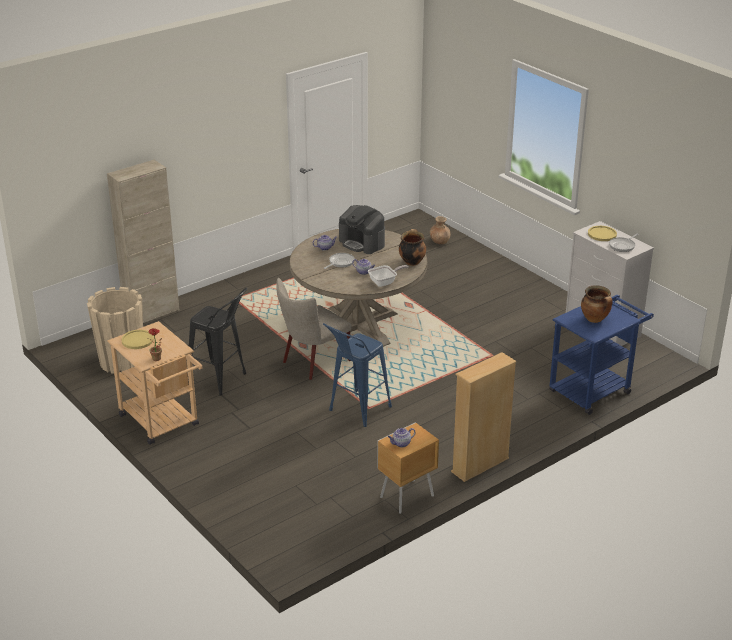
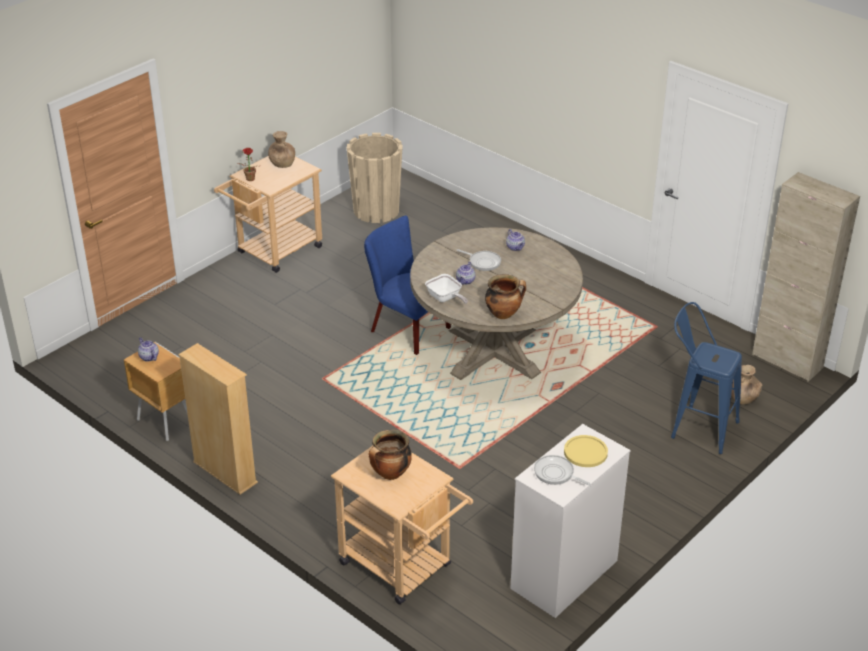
camera: 80 degrees right, 5 degrees up
(137, 340) = (282, 164): yellow plate -> brown vase
(152, 313) = (472, 211): beige cabinet -> beige cabinet (787, 361)
(221, 380) = (355, 274): black stool -> none
(313, 362) = (405, 328): beige chair -> blue chair
(356, 411) = (315, 370): blue stool -> blue stool (697, 427)
(362, 243) = (538, 272): coffee machine -> none
(594, 389) = (402, 568): blue cart -> beige cart

